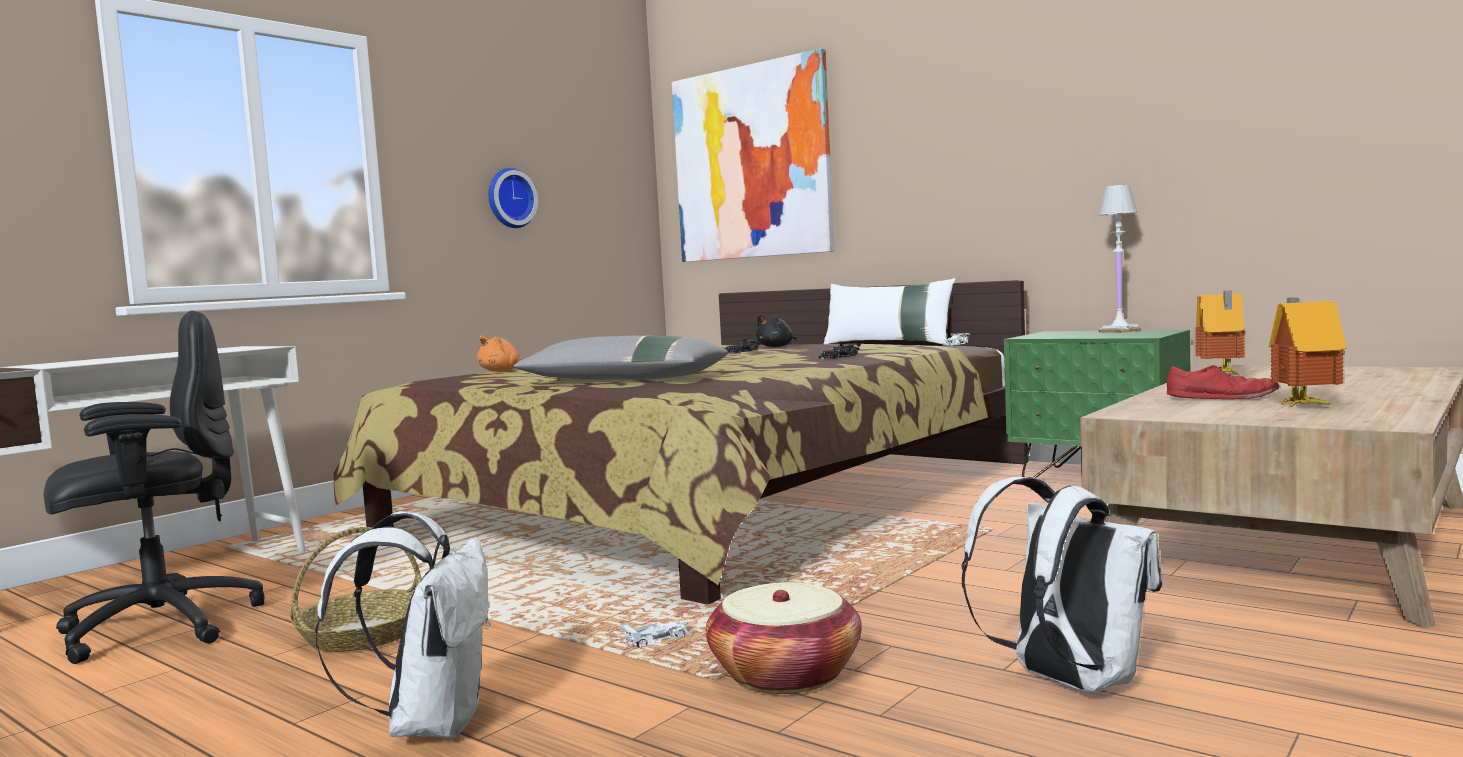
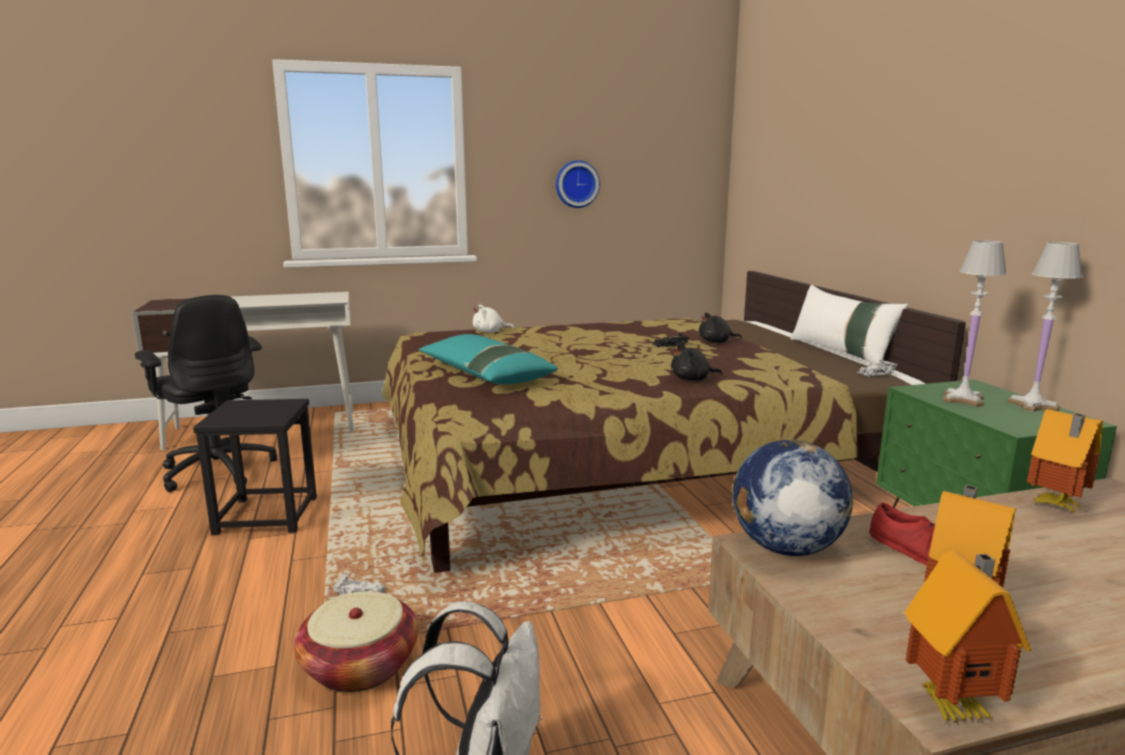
camera: 35 degrees right, 10 degrees up
(157, 628) = (218, 470): black office chair -> black office chair turned 45 degrees clockwise
(362, 635) = (266, 516): basket -> black stool
(431, 724) = (174, 607): white backpack -> none
(502, 371) = (490, 332): orange plush toy -> white plush toy
(623, 380) = (484, 374): grey pillow -> turquoise pillow
(751, 162) = (787, 158): picture -> none
(839, 357) = (692, 379): black toy car -> black plush toy
(1072, 335) = (963, 400): none -> white table lamp
(1140, 411) = (785, 548): none -> globe
(1396, 422) = (955, 705): none -> toy house

